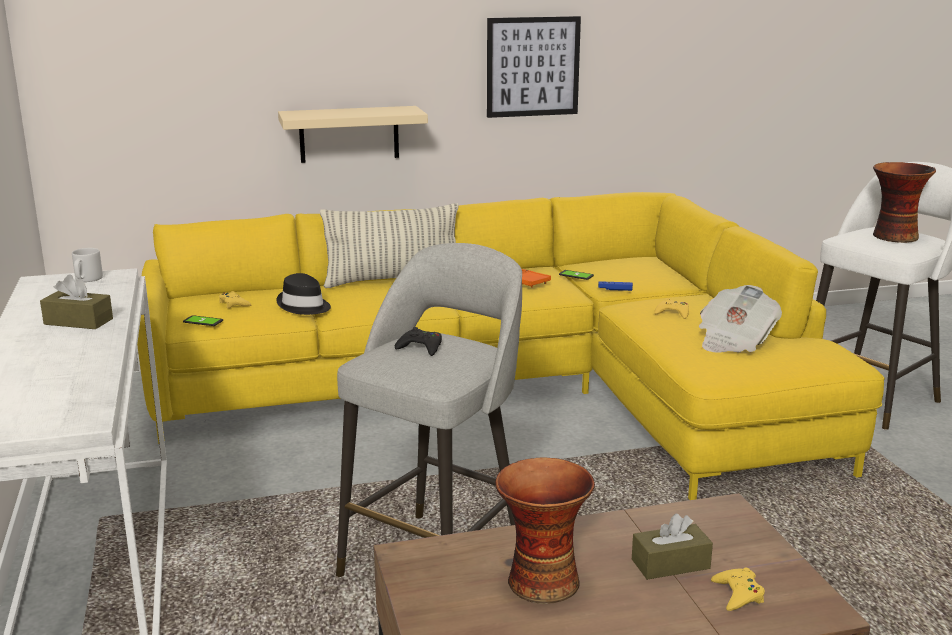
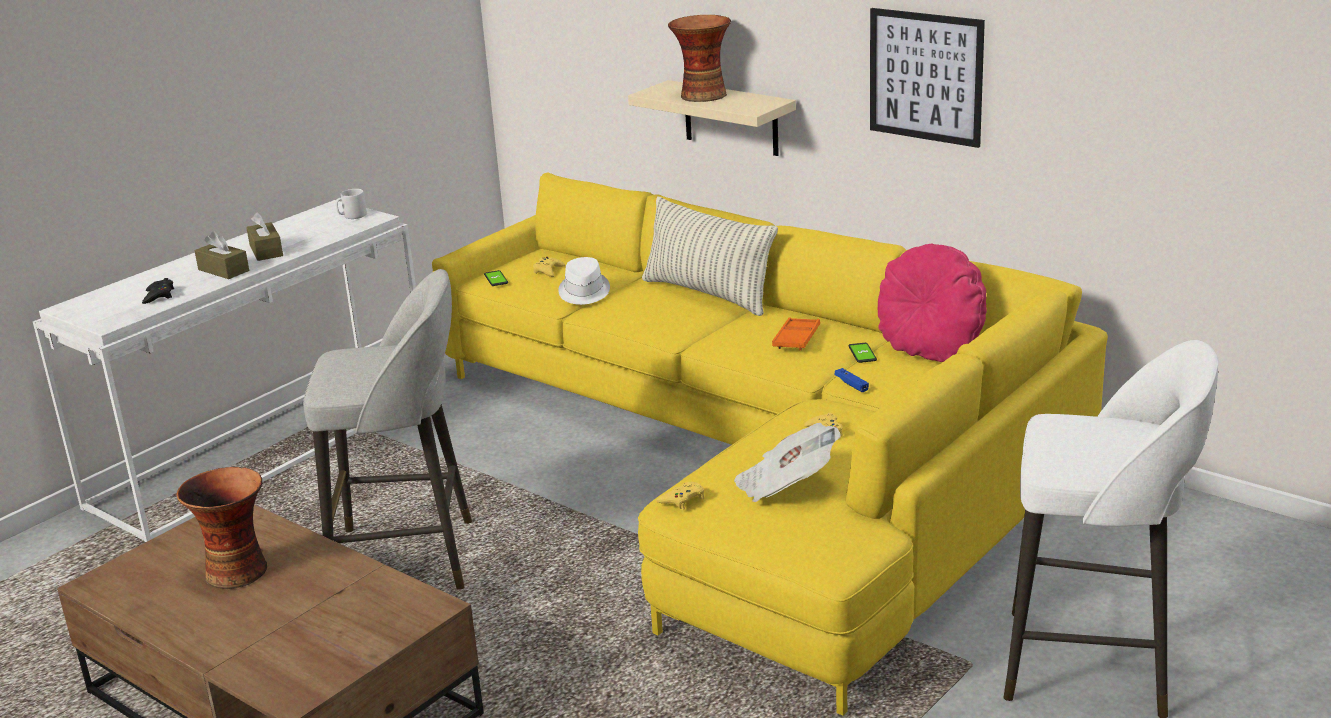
camera: 55 degrees right, 5 degrees up
(304, 306) = (583, 292): black hat -> white hat
(421, 347) = (382, 357): black game controller -> black game controller (159, 295)
(607, 263) = (930, 352): none -> pink pillow
(670, 564) = (309, 611): brown tissue box -> brown tissue box (223, 270)
(738, 594) = (287, 653): yellow game controller -> yellow game controller (683, 499)
(893, 237) = (1103, 443): vase -> vase (702, 95)

